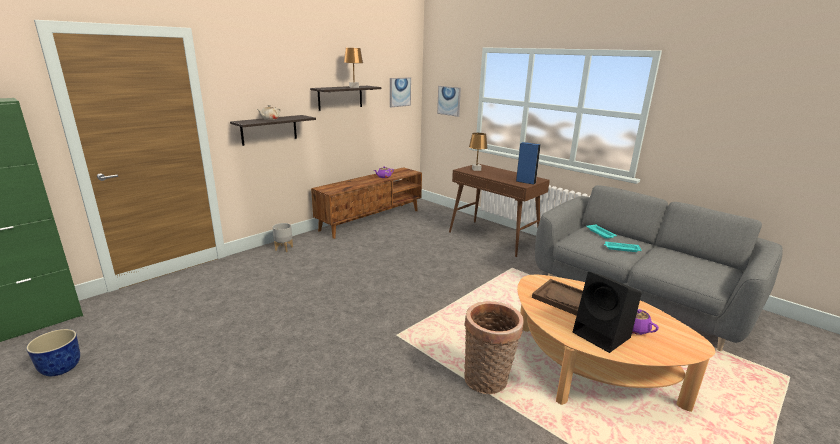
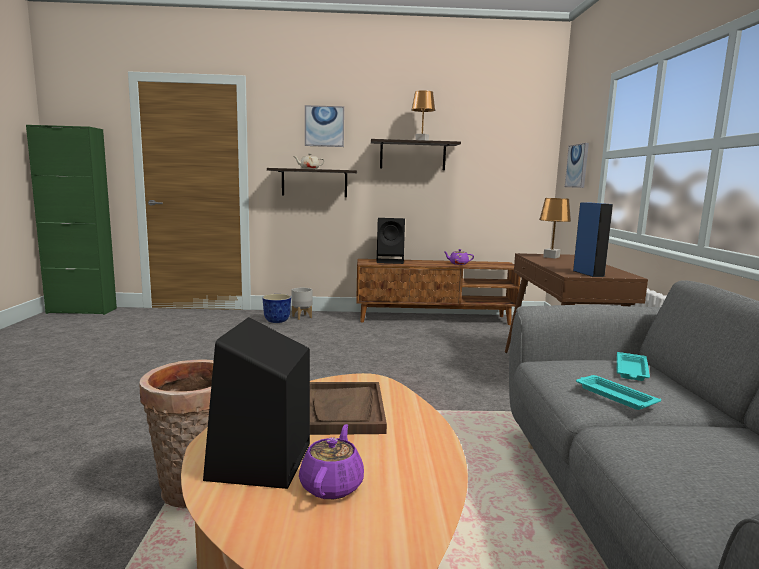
camera: 45 degrees right, 10 degrees down
(62, 368) = (34, 334): planter -> planter (277, 321)
(341, 185) = (390, 261): none -> black speaker
(399, 92) = (513, 156): picture -> picture (324, 126)

